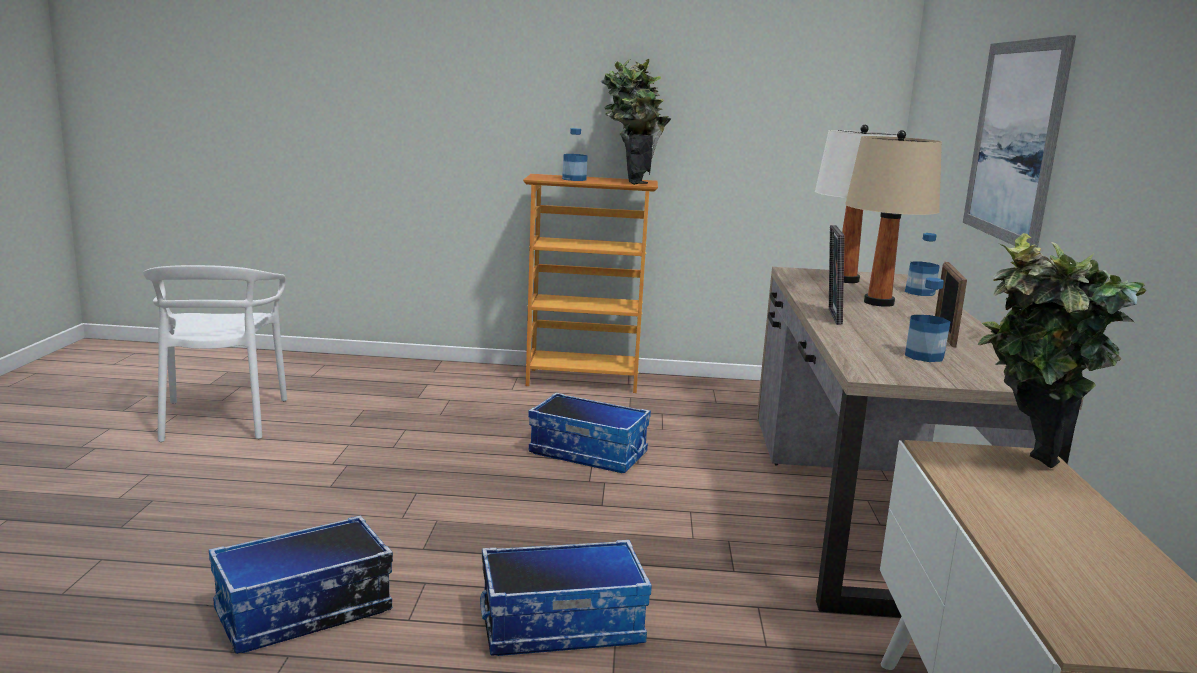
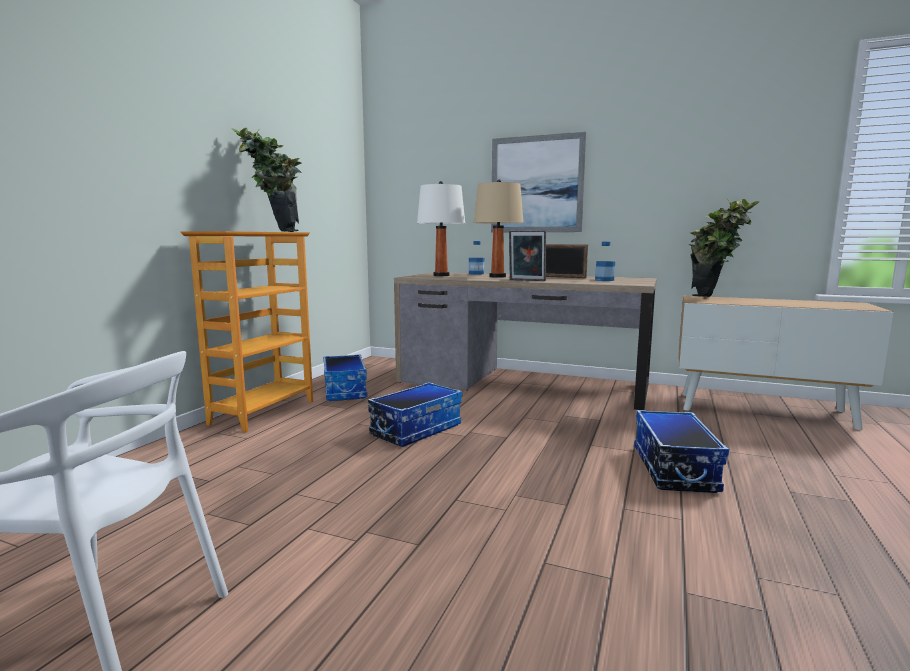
camera: 70 degrees left, 5 degrees down
(303, 612) = (685, 568): storage box -> storage box (345, 390)
(574, 179) = (243, 231): bottle -> none

